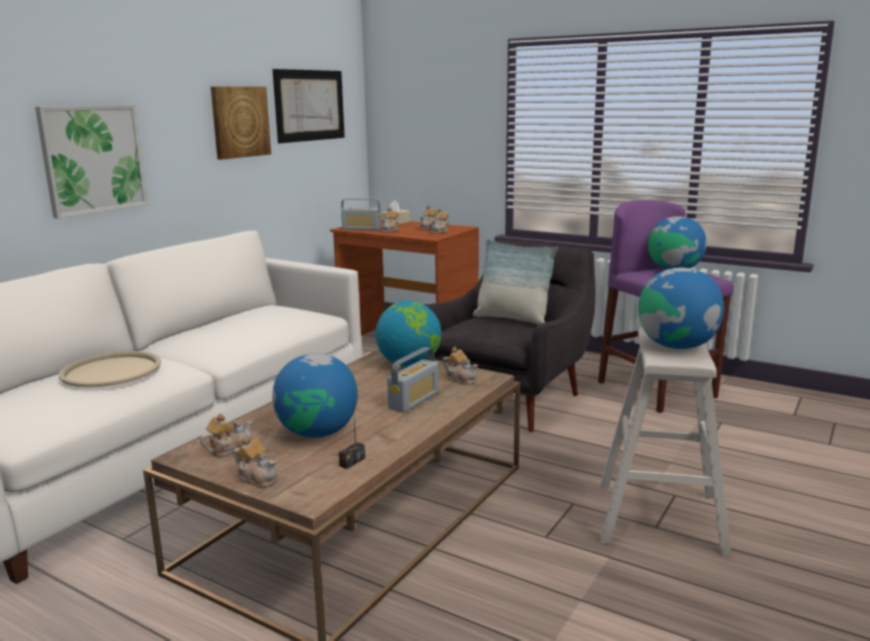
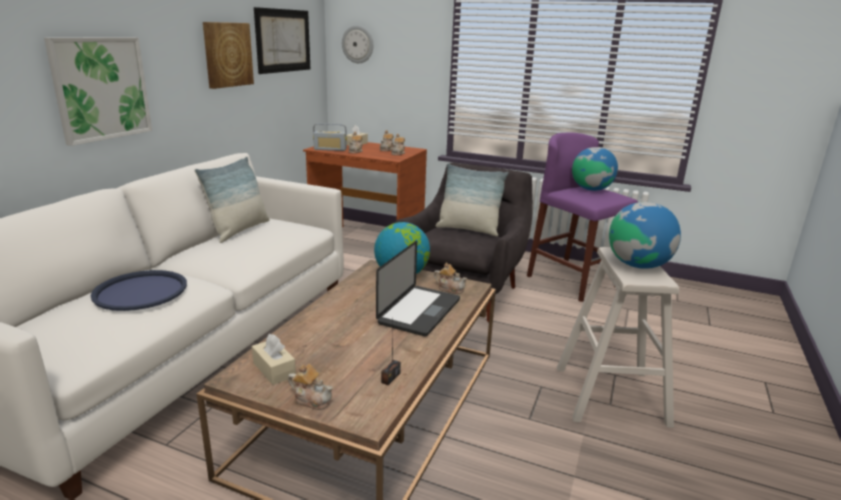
camera: 10 degrees left, 5 degrees up
(111, 371) = (141, 291): beige tray -> blue tray
(228, 449) = (274, 369): teapot -> beige tissue box
(238, 316) = (239, 230): none -> pillow
(318, 432) = (349, 348): globe -> none
(401, 106) = (358, 44): none -> wall clock
(414, 400) = (419, 311): radio -> laptop

